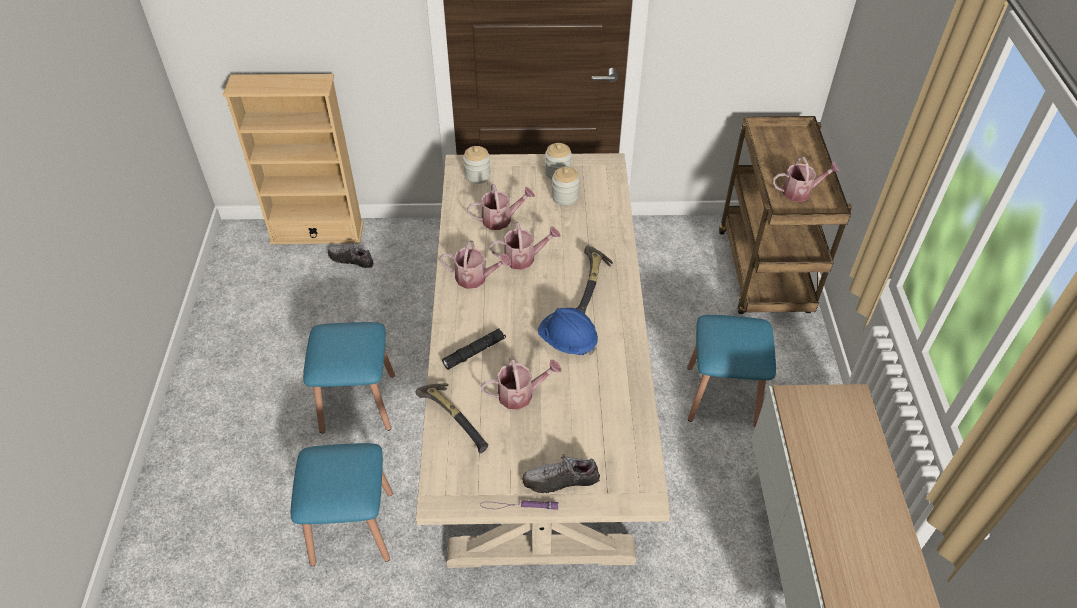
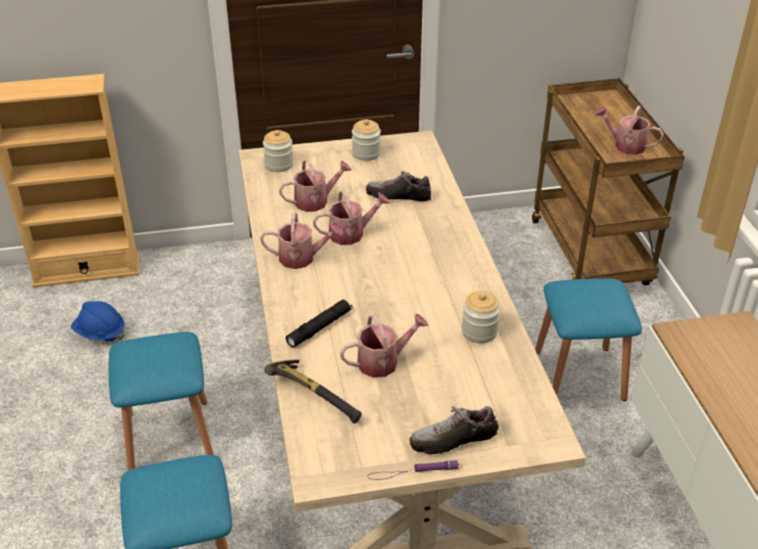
camera: 10 degrees left, 10 degrees down
(351, 260) = (132, 292): shoe -> shoe (398, 196)
(565, 197) = (380, 174): jar -> jar (479, 332)
(567, 341) = (421, 305): blue hard hat -> blue hard hat (100, 333)
(591, 285) = (433, 251): hammer -> none
(800, 192) = (625, 145): watering can -> watering can turned 135 degrees counterclockwise

